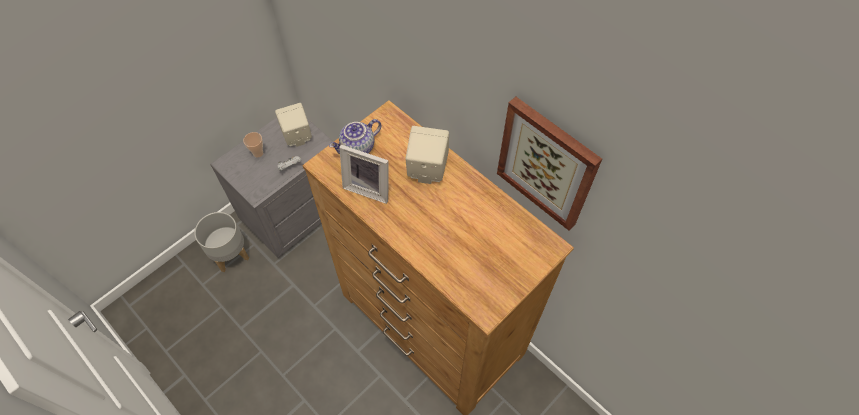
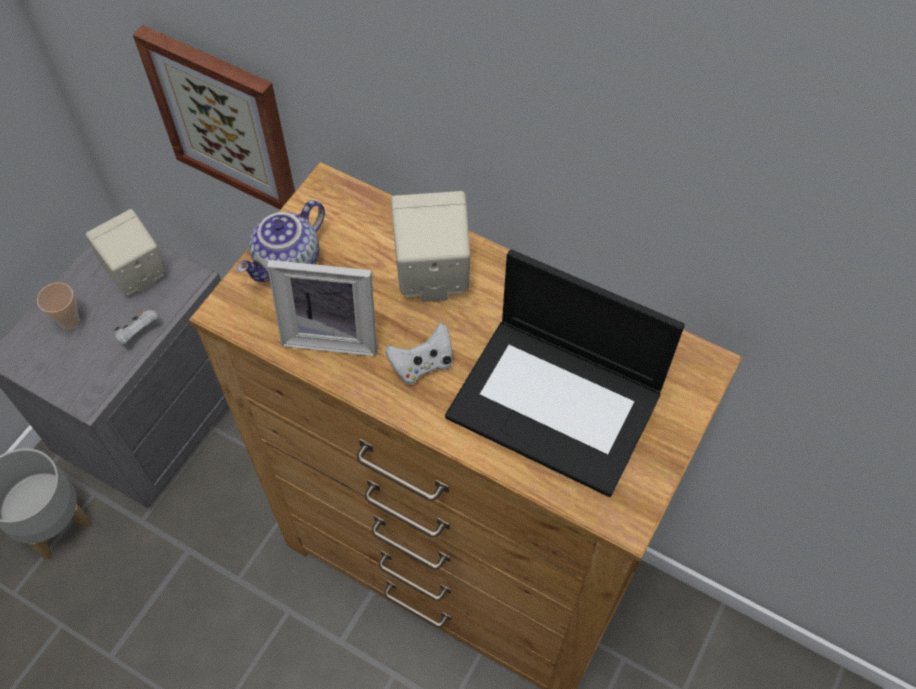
camera: 15 degrees left, 0 degrees up
(408, 213) = (422, 365): none -> white game controller
(470, 248) = (557, 403): none -> laptop
(547, 164) = (675, 210): picture -> picture (224, 119)

